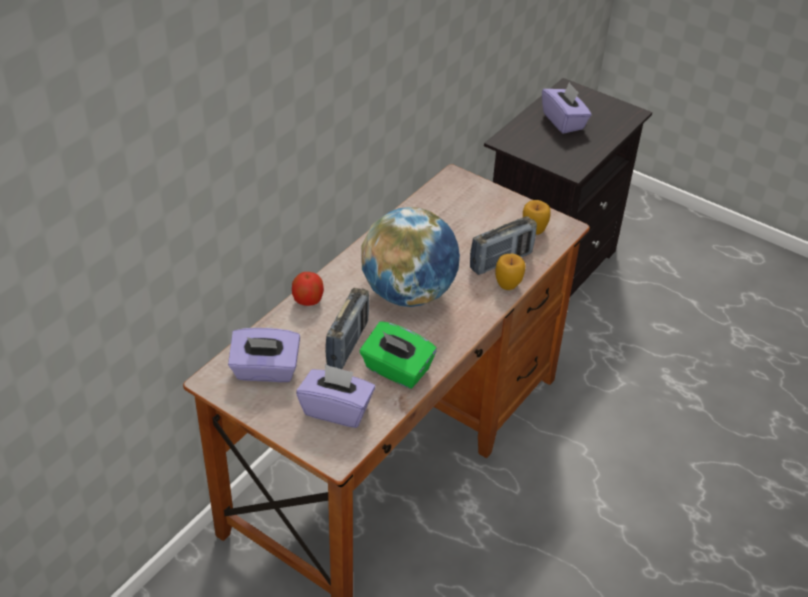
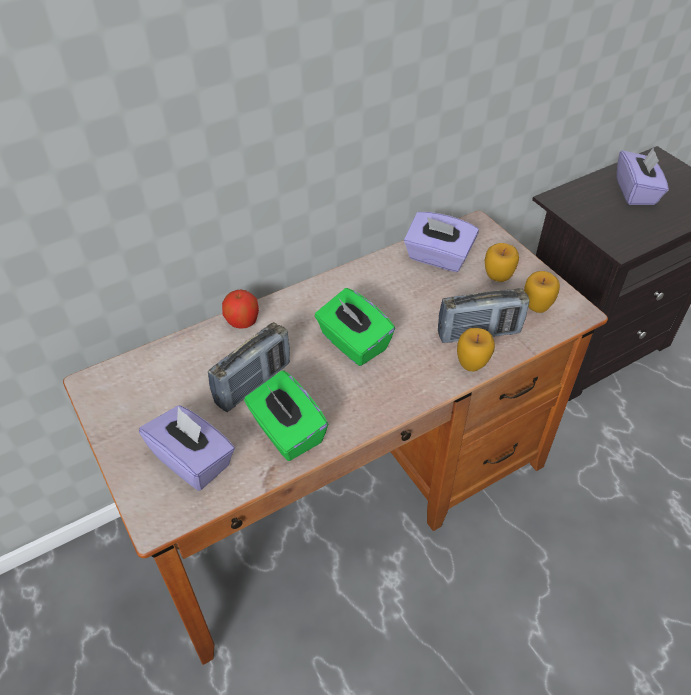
camera: 25 degrees right, 5 degrees up
(265, 370) = (150, 389): purple tissue box -> purple tissue box (438, 257)
(409, 293) = (353, 343): globe -> green tissue box
(493, 215) = (497, 277): none -> apple

